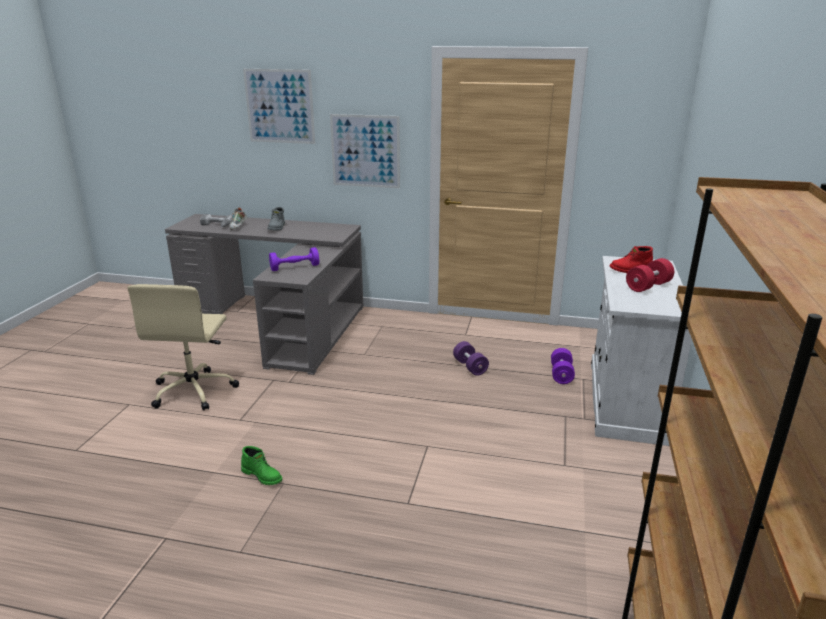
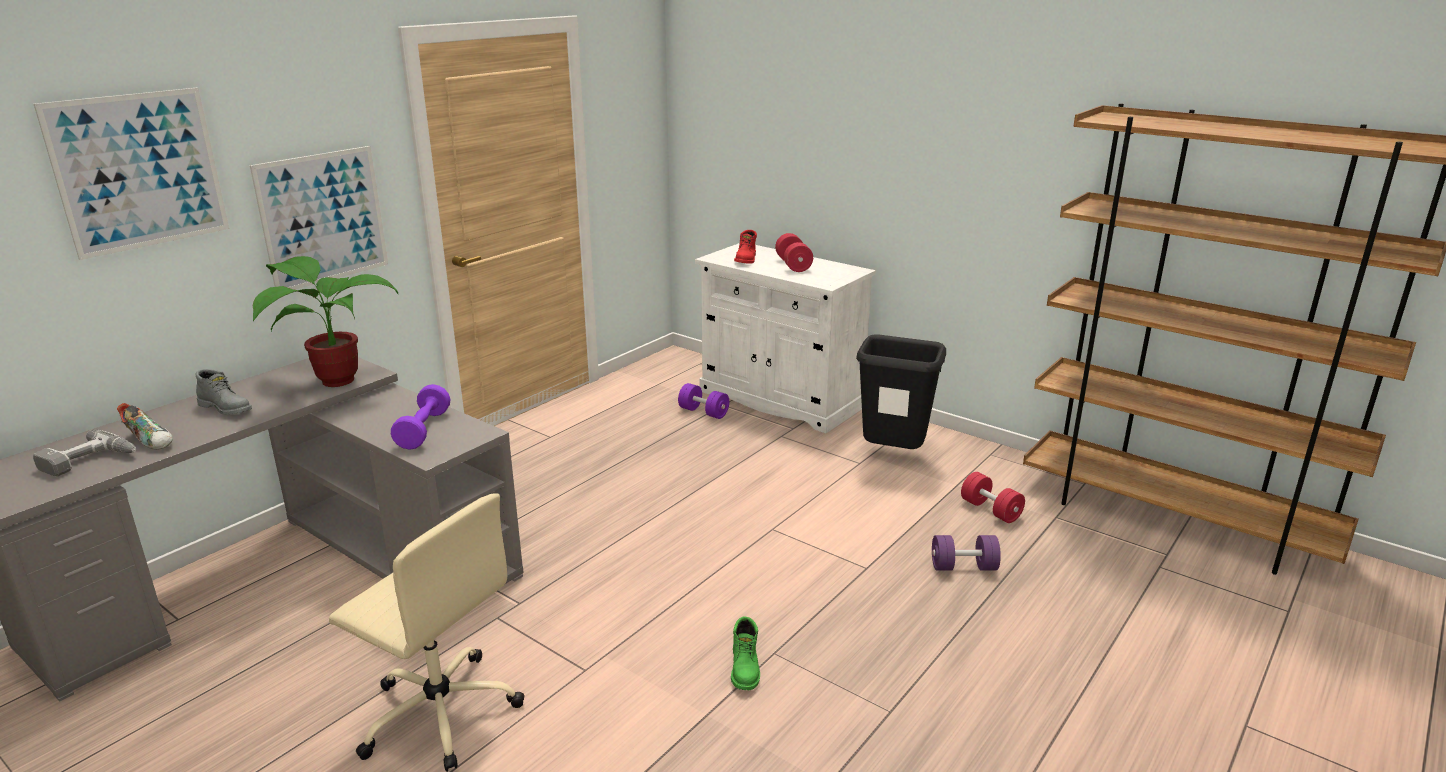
camera: 65 degrees left, 0 degrees up
(262, 475) = (745, 668): green boot -> green boot turned 120 degrees clockwise
(322, 234) = (333, 380): none -> potted plant
(470, 367) = (632, 456): purple dumbbell -> purple dumbbell (963, 567)
(559, 563) = (990, 510): none -> red dumbbell
(596, 481) = (893, 456): none -> black trash can

